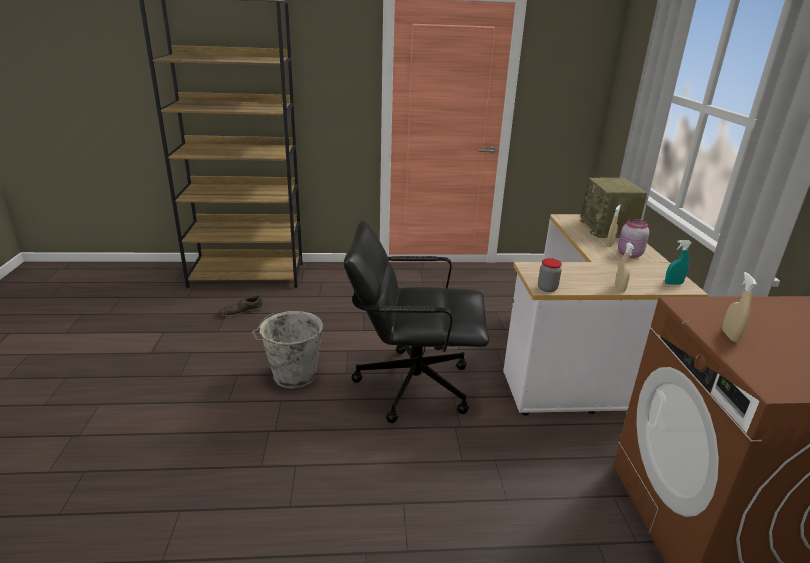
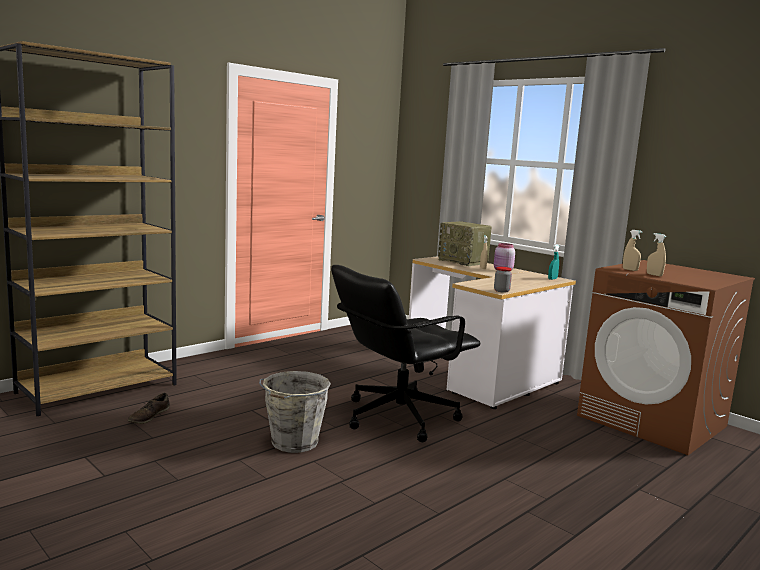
camera: 40 degrees left, 15 degrees down
(619, 288) = (534, 284): beige spray bottle -> beige spray bottle (630, 270)

